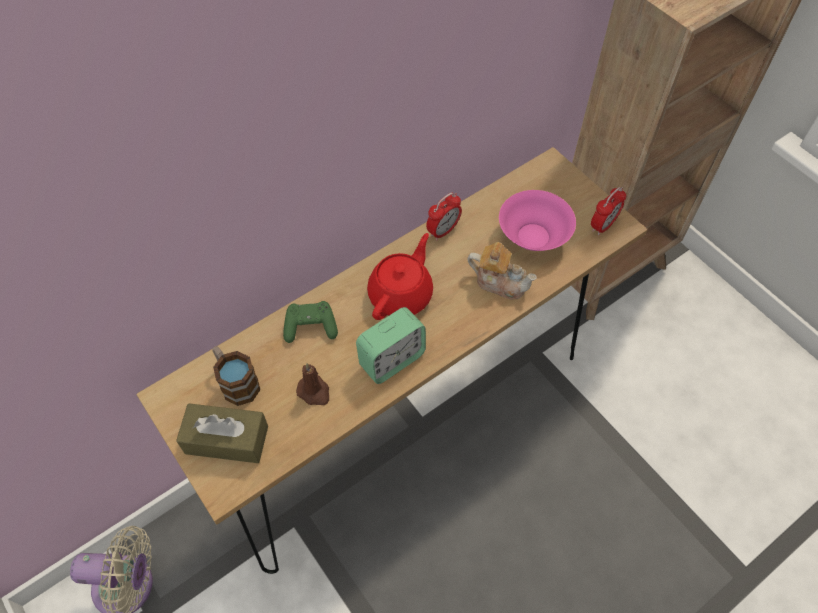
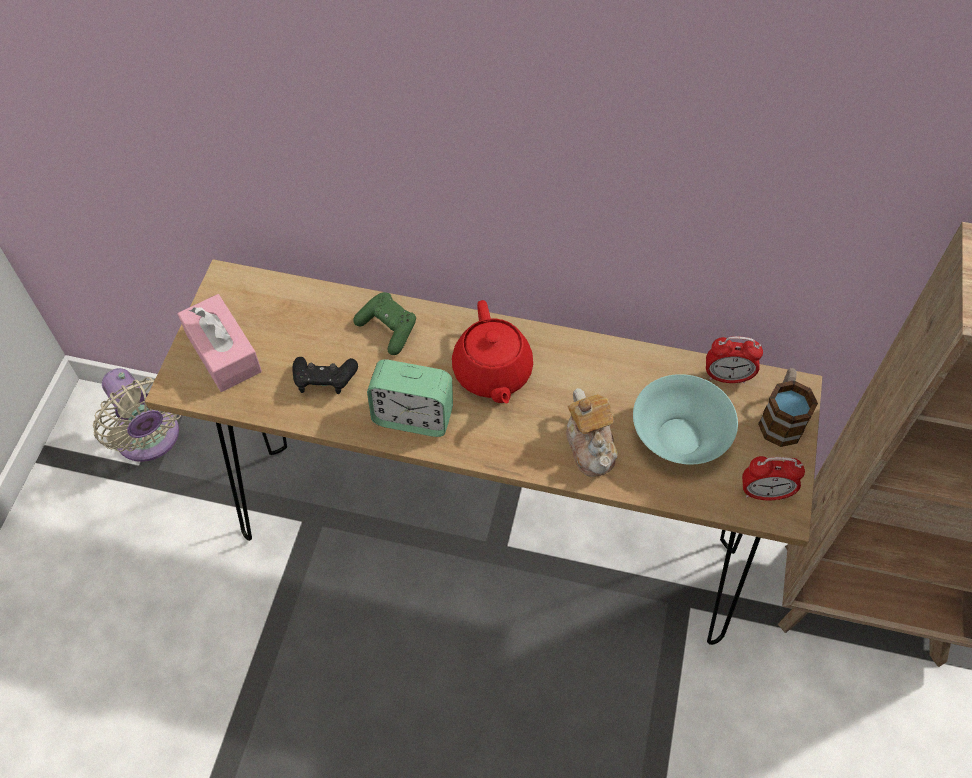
camera: 50 degrees right, 0 degrees up
(226, 439) = (223, 353): brown tissue box -> pink tissue box
(236, 382) = (283, 317): mug -> mug (781, 418)
(314, 392) = (324, 381): brown candle -> black game controller
(401, 294) = (492, 373): red teapot -> red teapot turned 90 degrees clockwise
(443, 231) = (602, 354): alarm clock -> alarm clock (727, 377)
(534, 236) = (680, 437): pink bowl -> turquoise bowl

